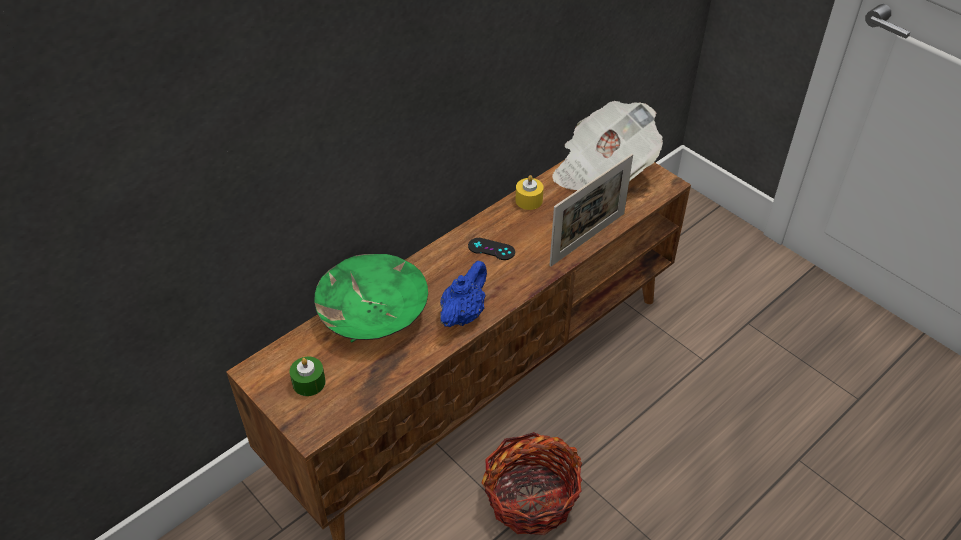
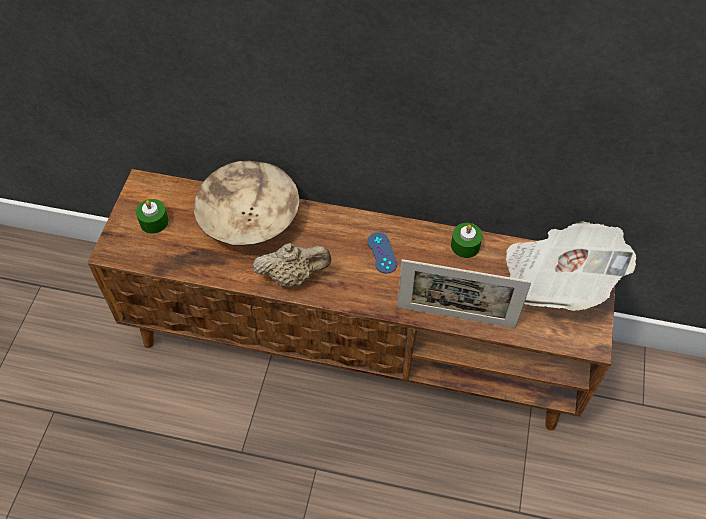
camera: 55 degrees right, 10 degrees up
(373, 313) = (249, 217): green bowl -> beige bowl
(463, 314) = (293, 276): blue teapot -> beige teapot
(491, 249) = (382, 253): black game controller -> blue game controller
(529, 200) = (465, 245): yellow candle -> green candle
(531, 498) = (268, 451): basket -> none

